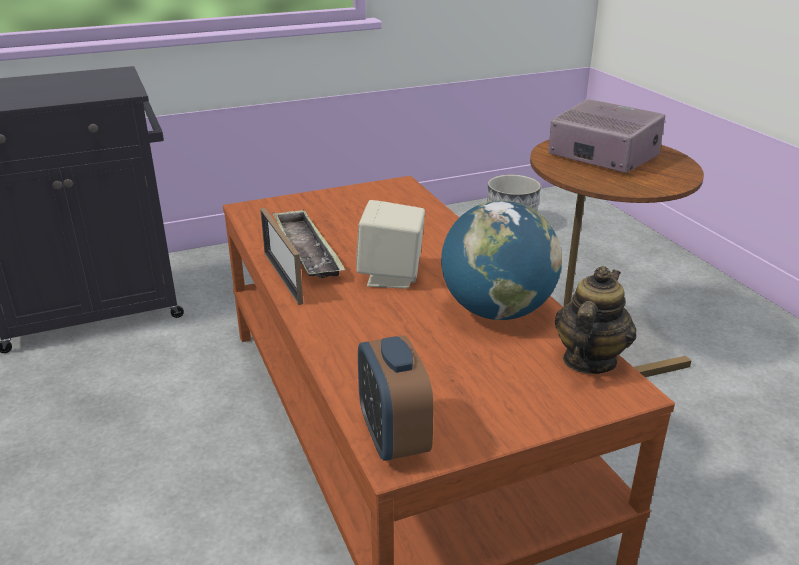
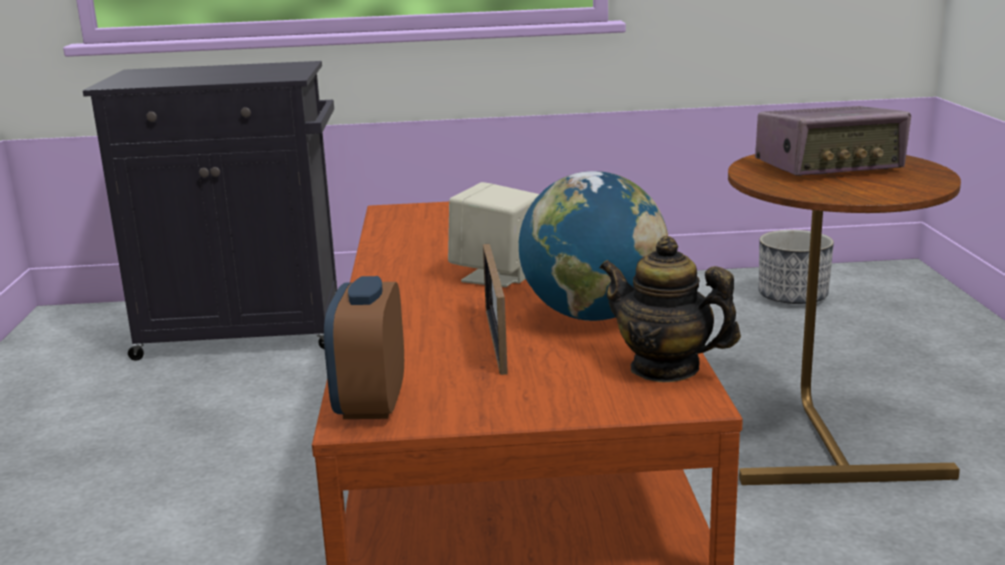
camera: 20 degrees right, 10 degrees down
(283, 277) = (375, 267): picture frame -> picture frame (496, 340)
(307, 250) = (422, 248): tray -> none
(588, 360) = (665, 368): teapot -> teapot turned 105 degrees counterclockwise
(602, 156) = (829, 167): radio -> radio turned 105 degrees clockwise

